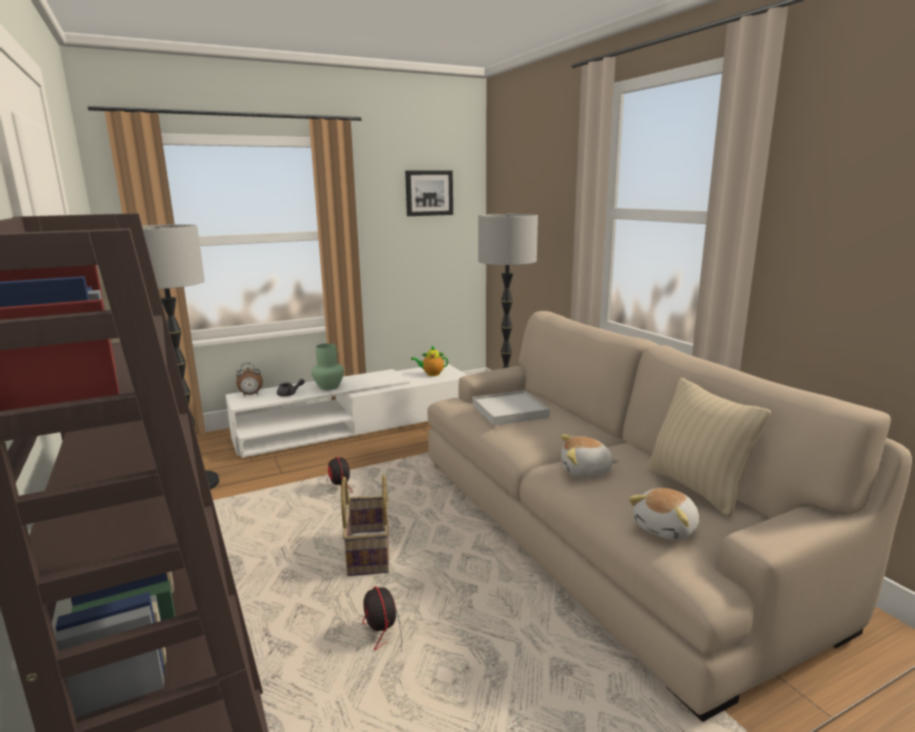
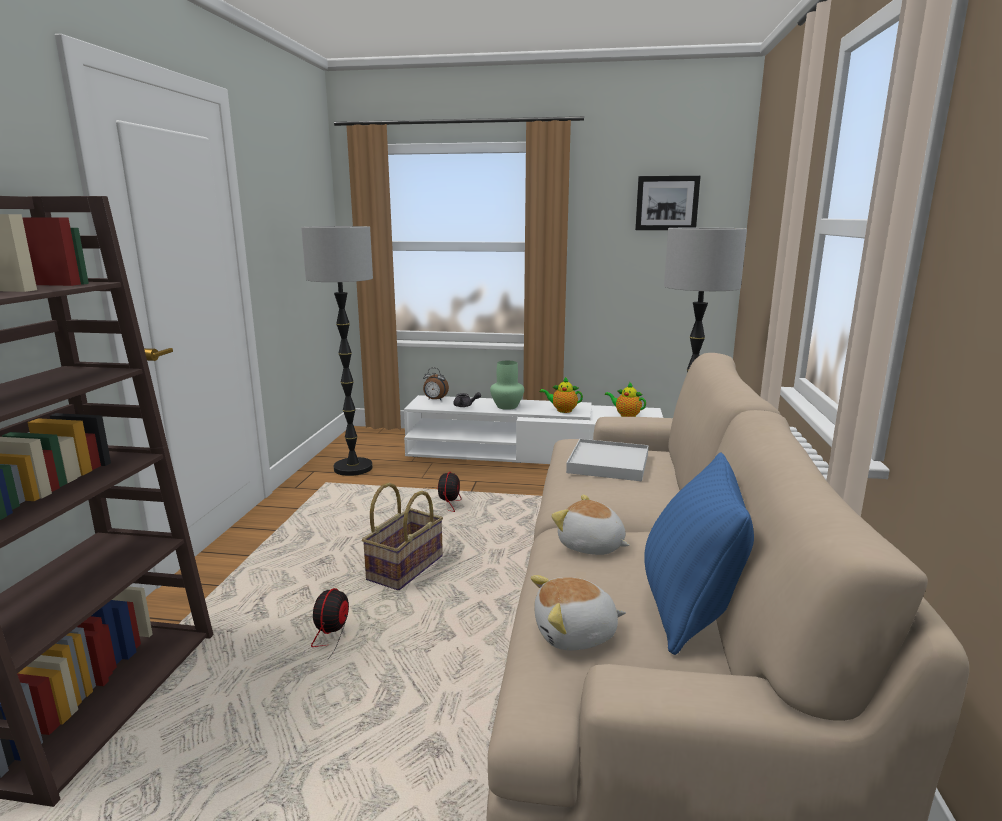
camera: 35 degrees right, 0 degrees up
(380, 380) = (562, 410): none -> teapot
(696, 488) = (689, 608): beige pillow -> blue pillow

